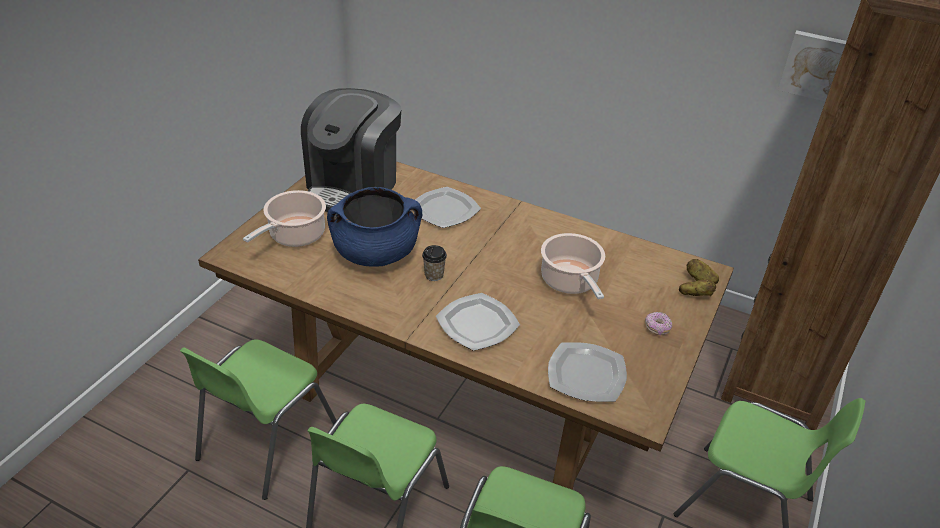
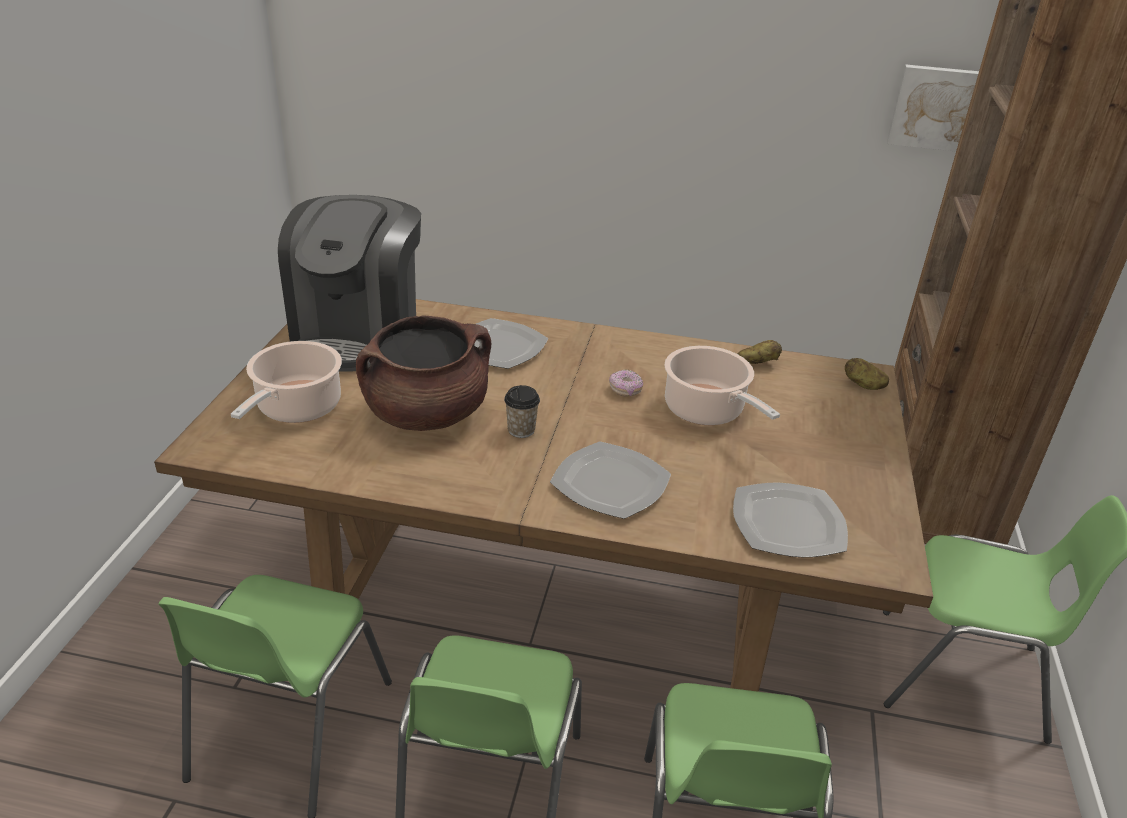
camera: 15 degrees left, 5 degrees down
(376, 253) = (426, 414): blue cooking pot -> brown cooking pot
(657, 328) = (845, 450): donut -> donut (625, 390)
(695, 295) = (868, 403): potato -> potato (757, 363)

